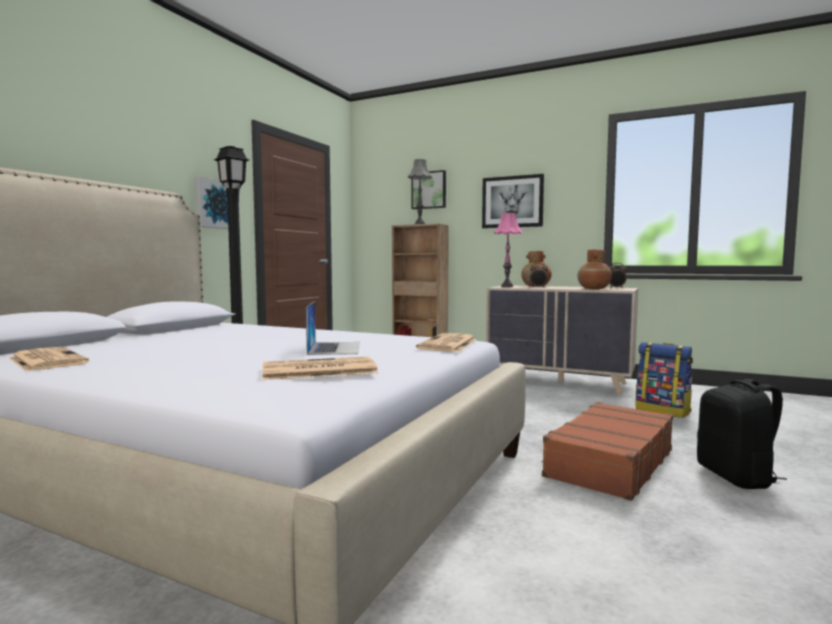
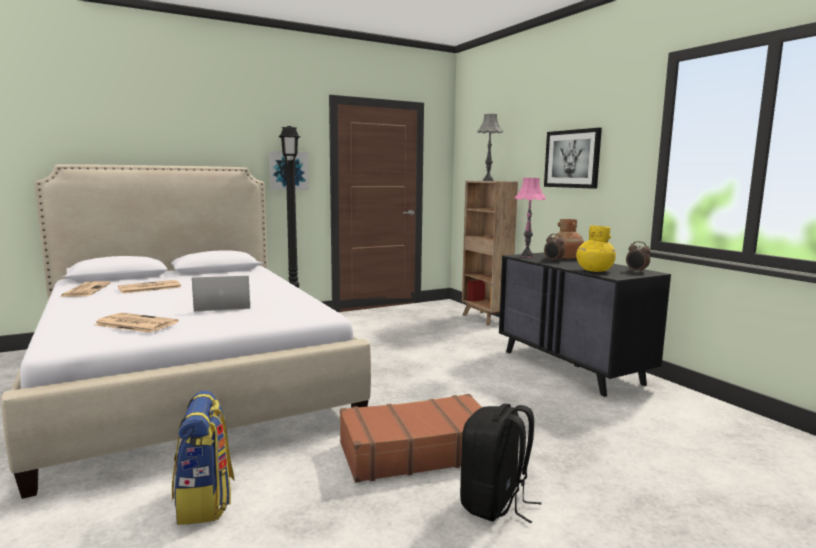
camera: 35 degrees right, 5 degrees up
(334, 348) = (223, 305): laptop -> laptop turned 135 degrees counterclockwise
(429, 190) = (507, 143): picture -> none
(448, 344) = (292, 316): newspaper -> newspaper (149, 288)
(560, 382) = (571, 367): beige dresser -> black dresser
(593, 289) = (594, 270): brown vase -> yellow vase
(663, 411) = (604, 424): backpack -> backpack (205, 502)

